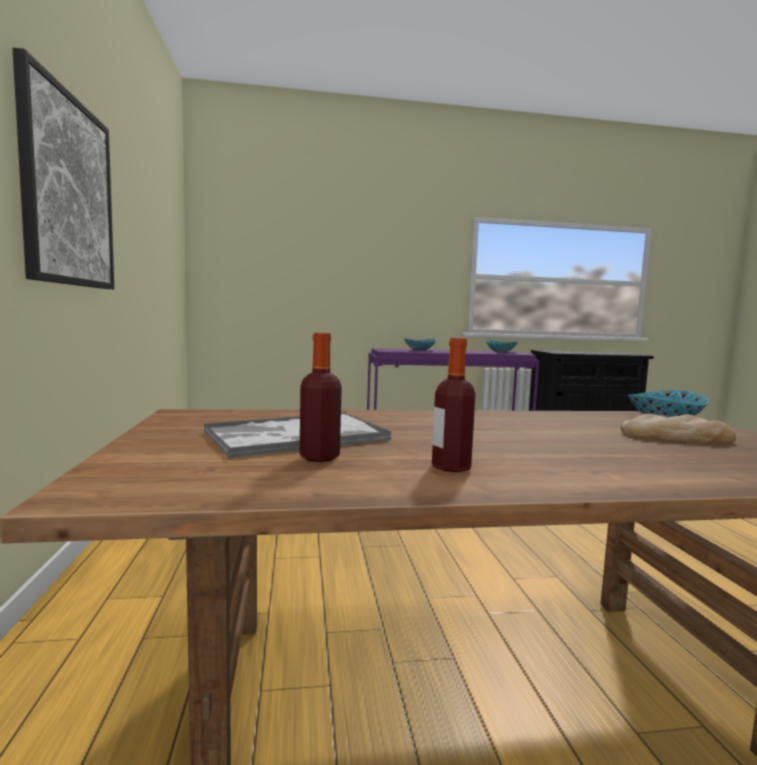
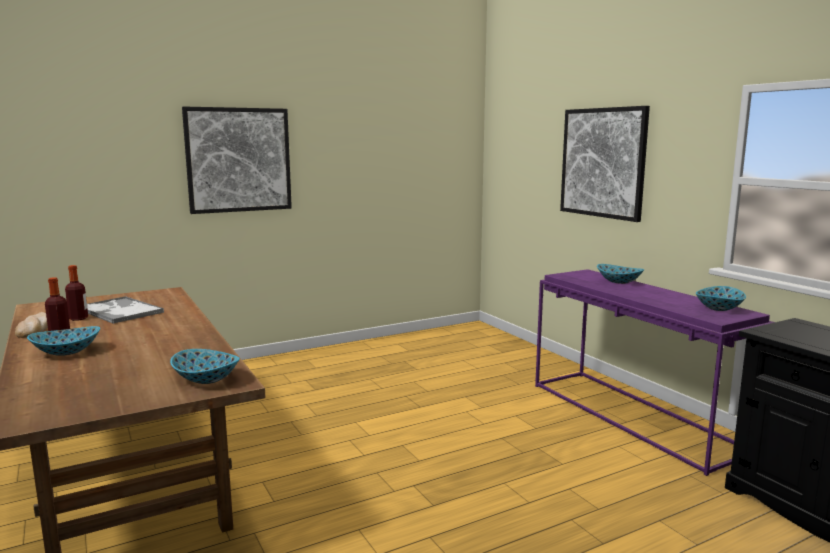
camera: 70 degrees right, 5 degrees up
(361, 263) = (603, 162): none -> picture
(565, 462) = (66, 352): none -> bowl
(676, 437) = (135, 378): bread -> bread (36, 328)

